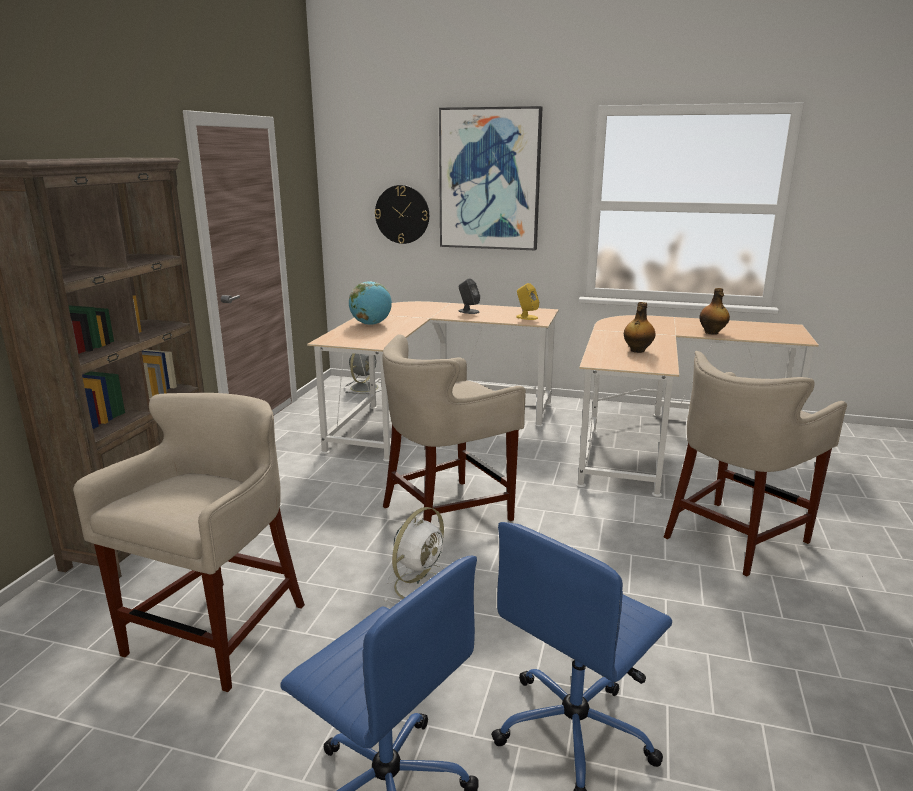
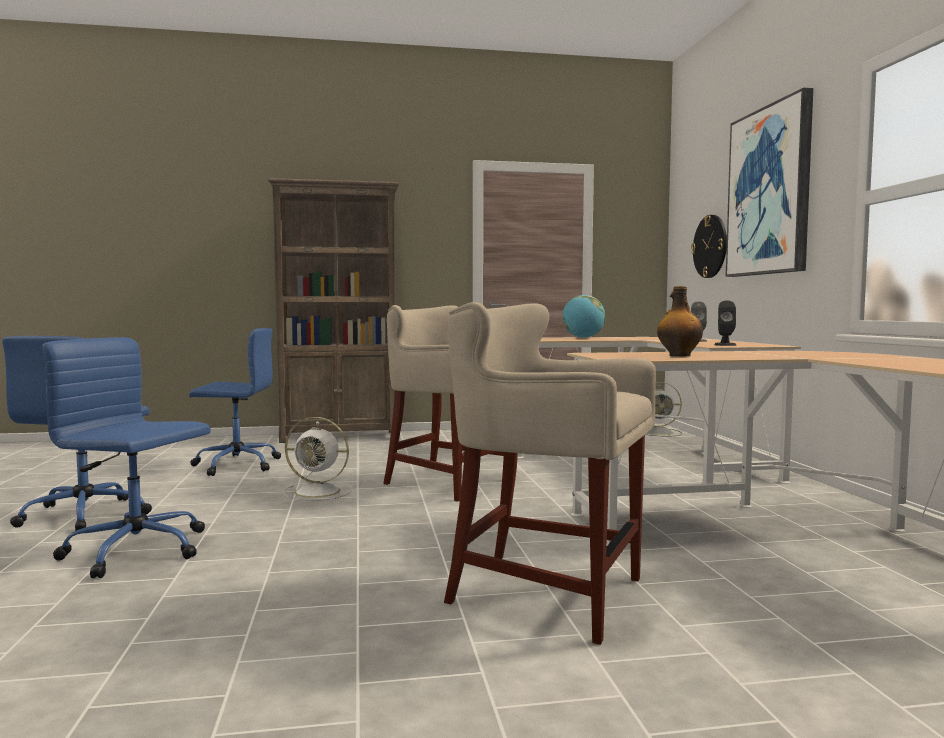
camera: 65 degrees right, 15 degrees down
(217, 633) = (235, 465): beige stool -> blue office chair
(526, 317) = (725, 345): yellow speaker -> black speaker
(712, 333) = (876, 362): bottle -> none

